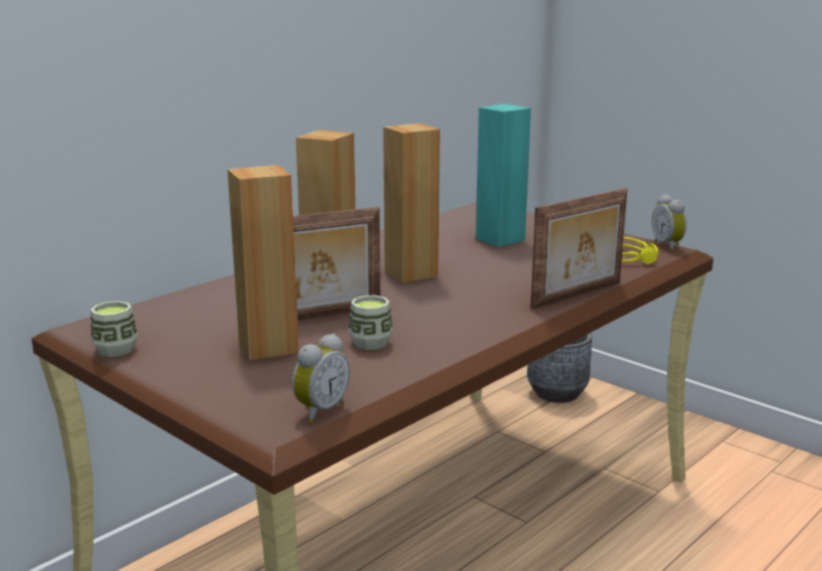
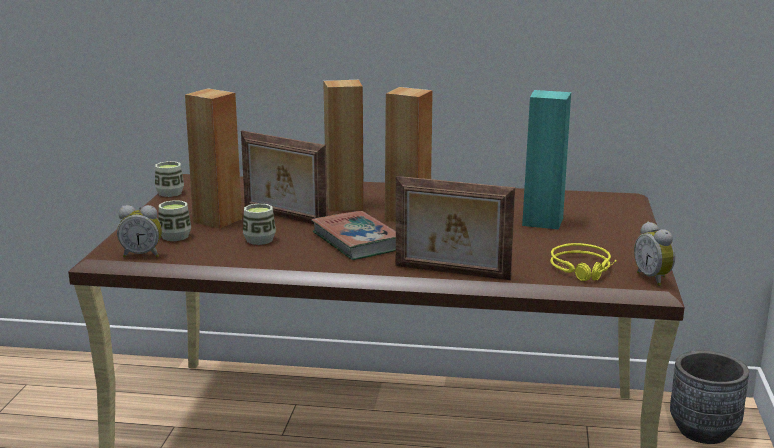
camera: 55 degrees right, 0 degrees up
(285, 380) = (175, 236): none -> cup
(444, 306) = (358, 241): none -> book
(669, 246) = (654, 278): alarm clock -> alarm clock turned 60 degrees counterclockwise

